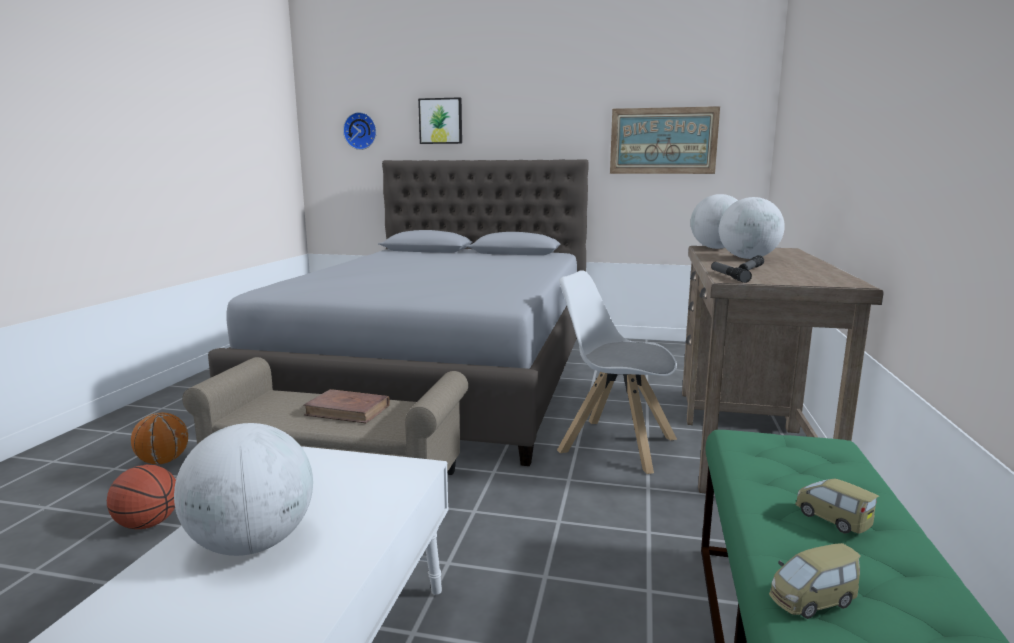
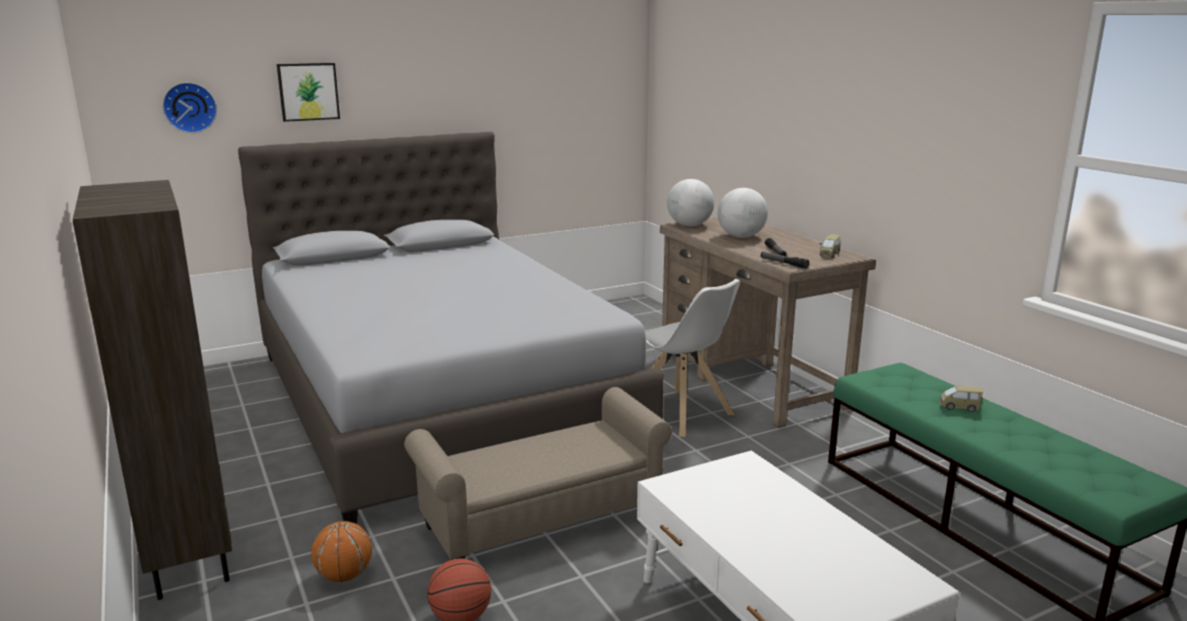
camera: 40 degrees left, 5 degrees up
(139, 415) = (187, 554): none -> brown bookcase
(252, 544) = (769, 532): globe -> none
(348, 410) = (552, 450): brown book -> none
(614, 444) = (682, 413): chair -> chair turned 120 degrees counterclockwise
(663, 141) = (557, 107): picture -> none
(811, 600) = (1004, 443): toy car -> toy car (829, 254)

